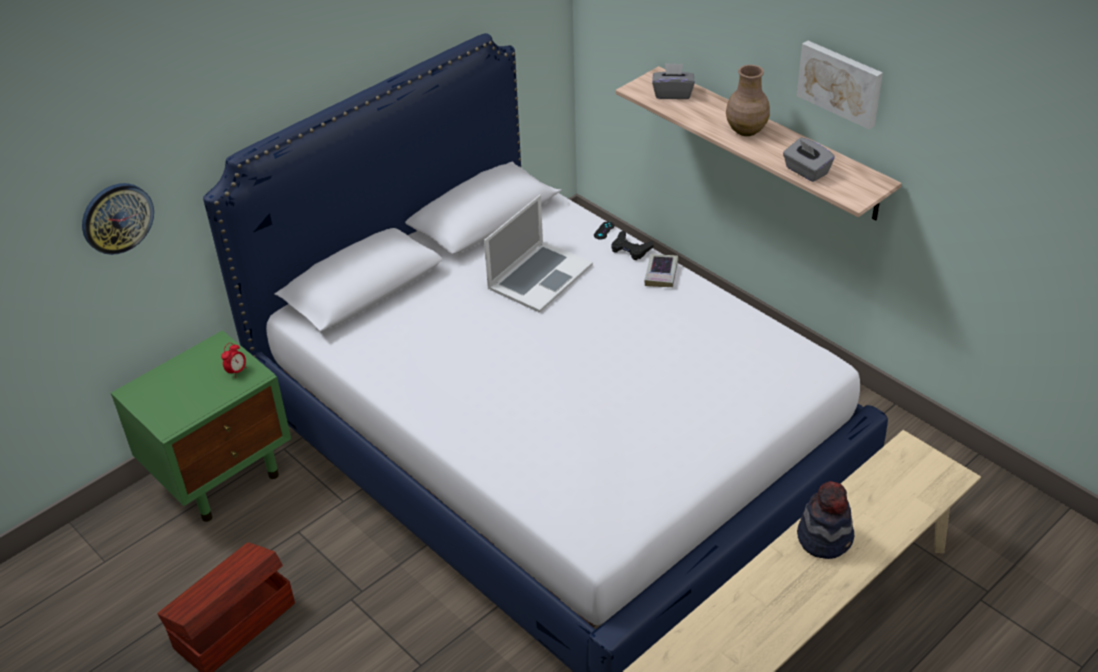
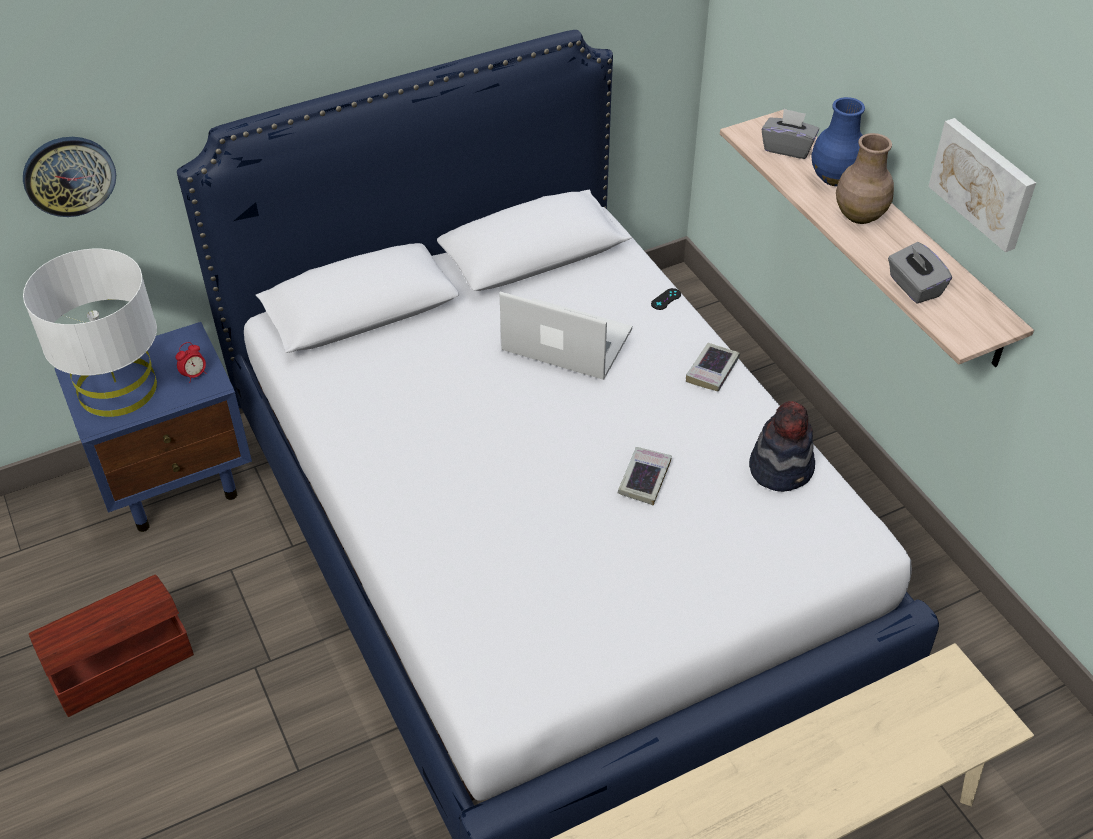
camera: 15 degrees right, 5 degrees up
(174, 395) = (118, 388): none -> white table lamp
(222, 475) = (178, 481): green nightstand -> blue nightstand
(539, 276) = (566, 340): laptop -> laptop turned 120 degrees counterclockwise
(630, 249) = (688, 330): black game controller -> none
(642, 360) = (644, 479): none -> book
(717, 107) = (835, 177): none -> blue vase
(825, 537) = (800, 763): hat -> hat (781, 468)

